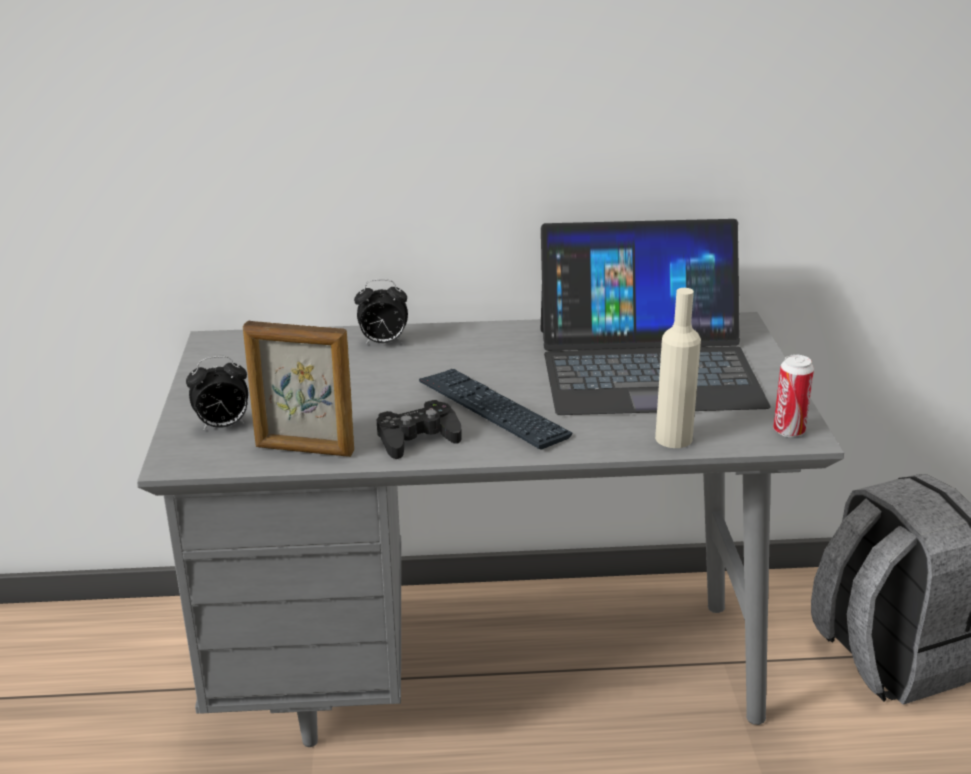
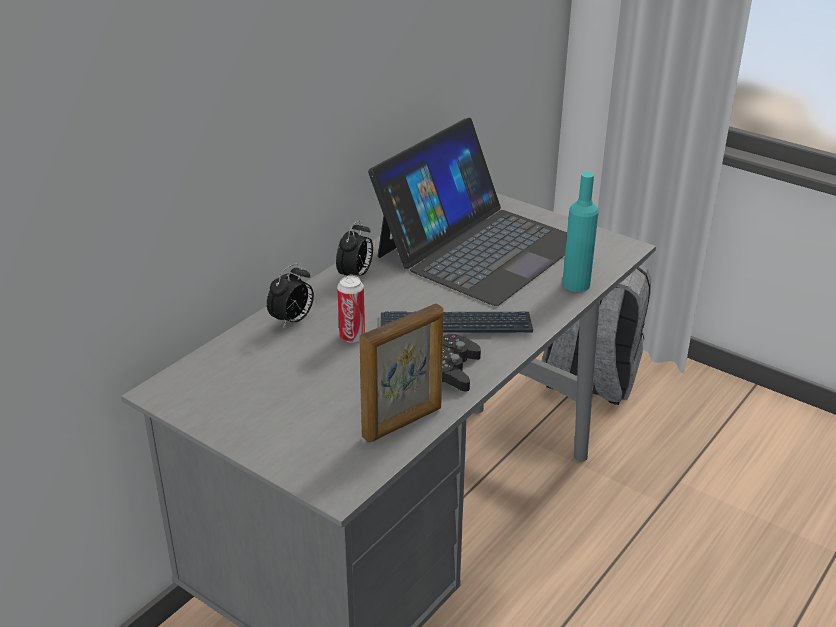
camera: 50 degrees left, 5 degrees up
(222, 426) = (314, 445): alarm clock -> alarm clock (355, 275)
(673, 438) = (576, 284): beige bottle -> turquoise bottle
(789, 431) = (614, 248): can -> can (352, 337)

